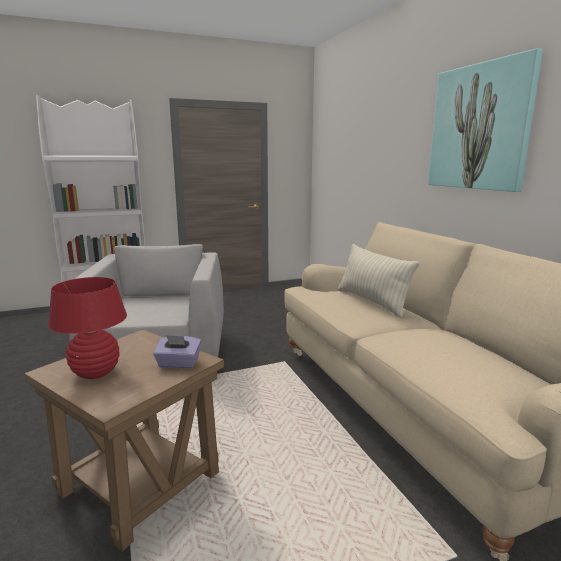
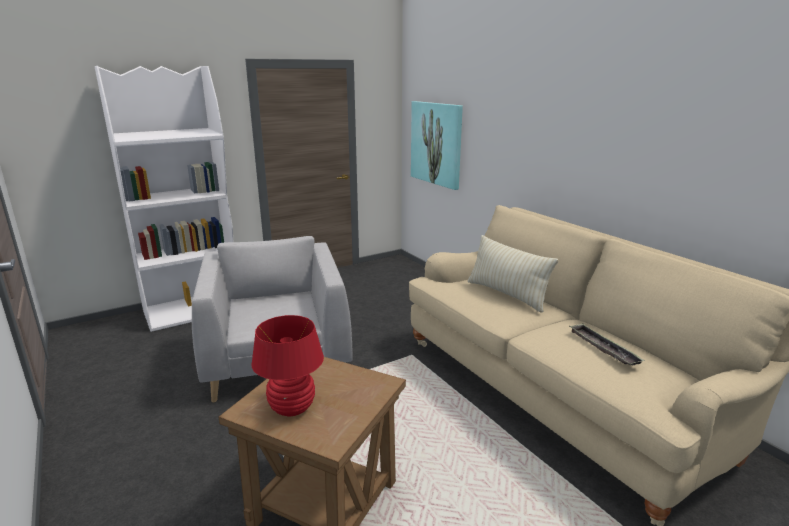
camera: 10 degrees left, 5 degrees up
(178, 364) = (366, 389): purple tissue box -> none
(454, 351) = (603, 348): none -> tray
(479, 127) = (604, 119): picture -> picture (436, 143)

